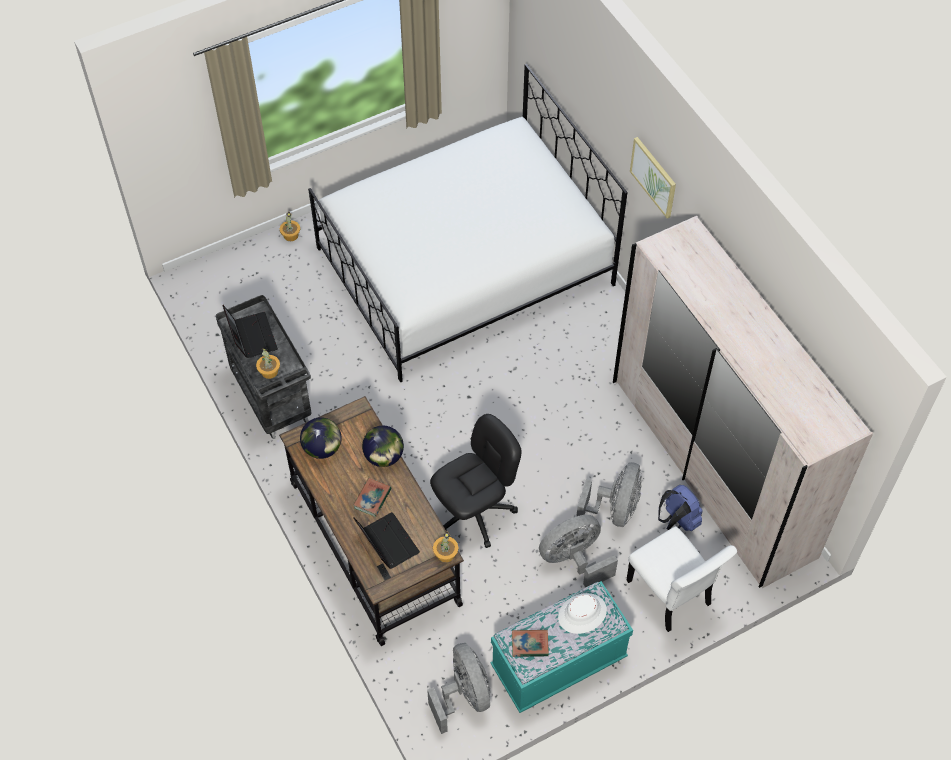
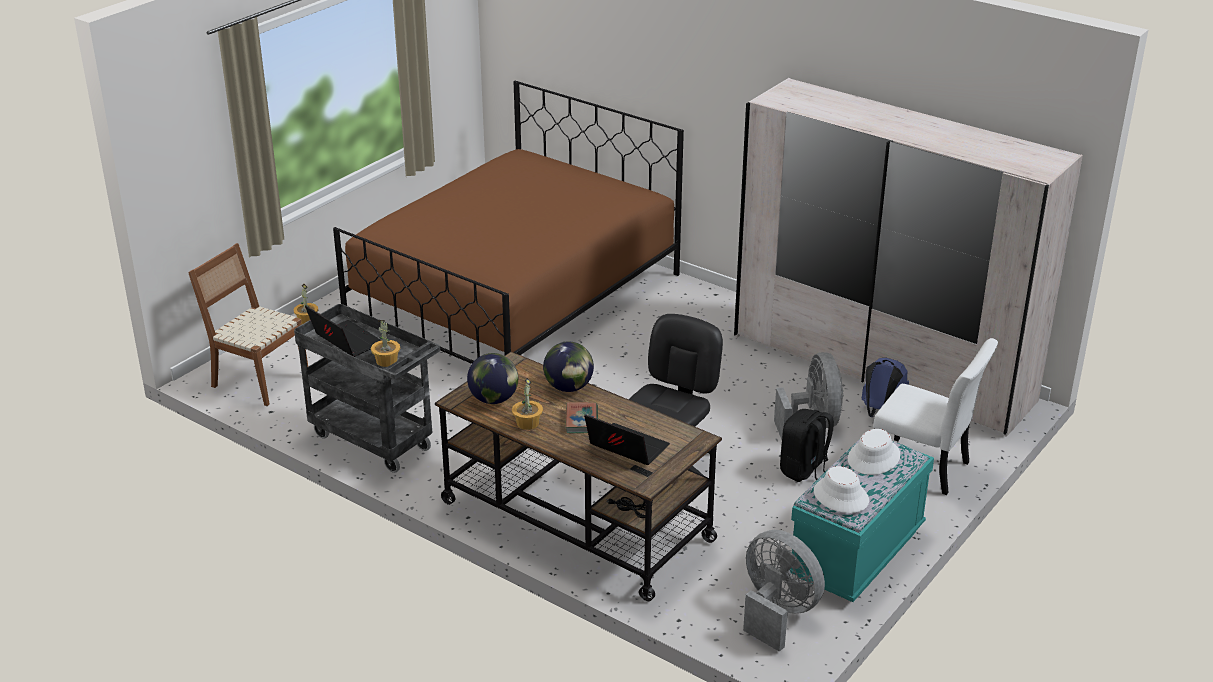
camera: 25 degrees left, 25 degrees down
(224, 293) = (258, 379): none -> chair
(445, 553) = (698, 438): potted plant -> potted plant (527, 423)
(465, 266) = (516, 297): white bed -> brown bed
(530, 644) = (840, 496): book -> white hat
(574, 560) = (804, 471): grey fan -> black backpack
(654, 177) = (717, 83): picture -> none

